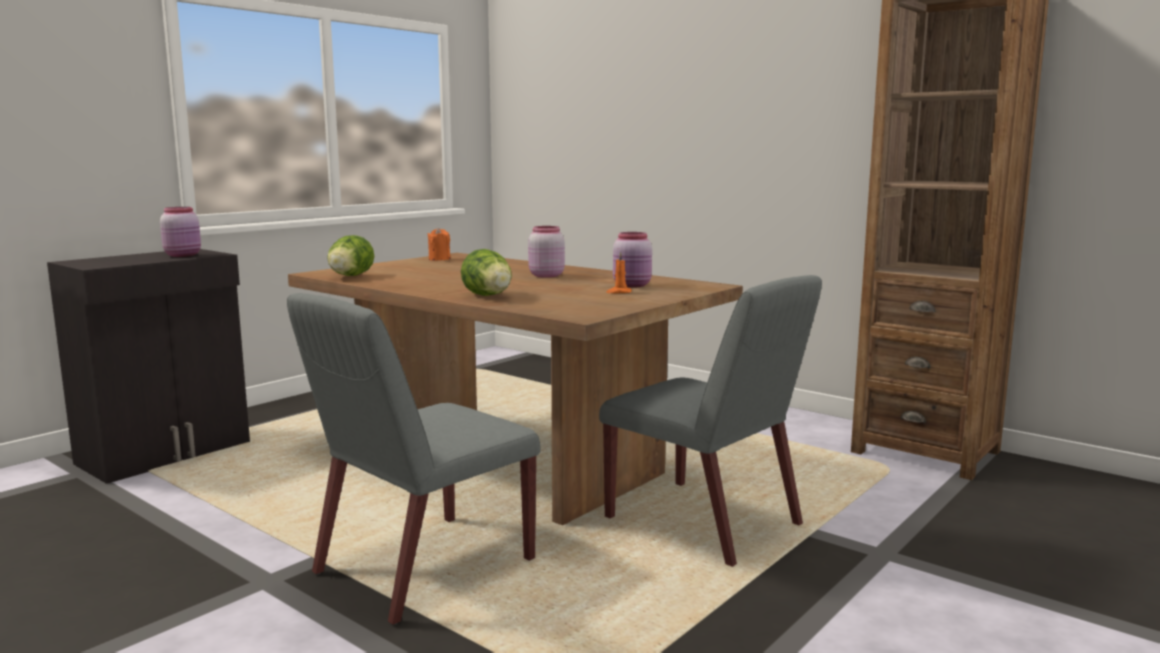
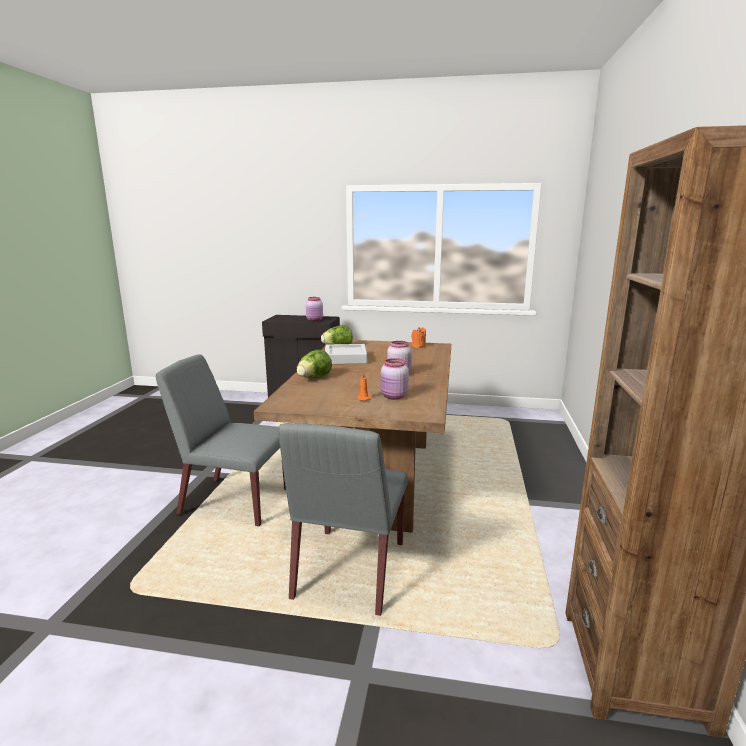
camera: 60 degrees right, 5 degrees up
(422, 280) = (345, 358): none -> grey tray

